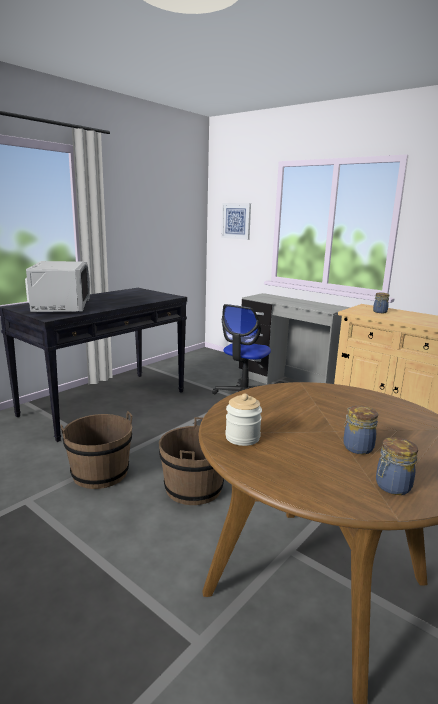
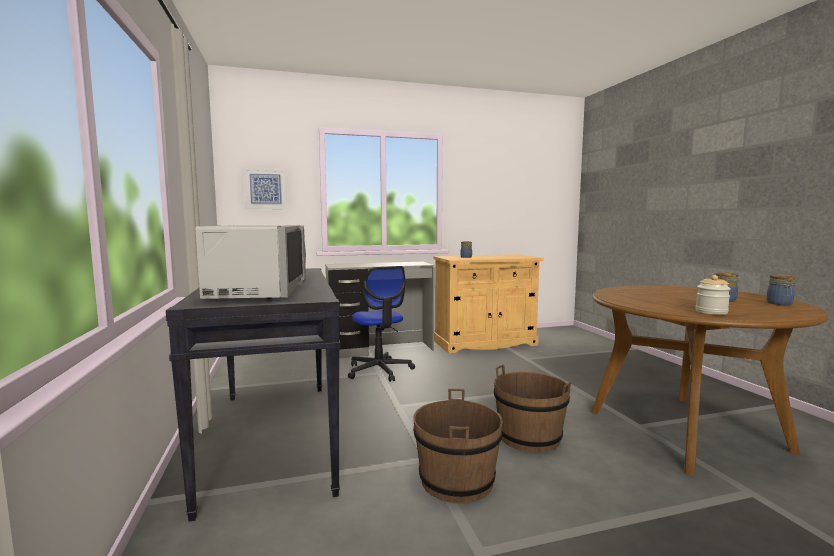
camera: 55 degrees left, 10 degrees down
(60, 306) = (257, 292): grey microwave -> grey microwave turned 60 degrees clockwise

